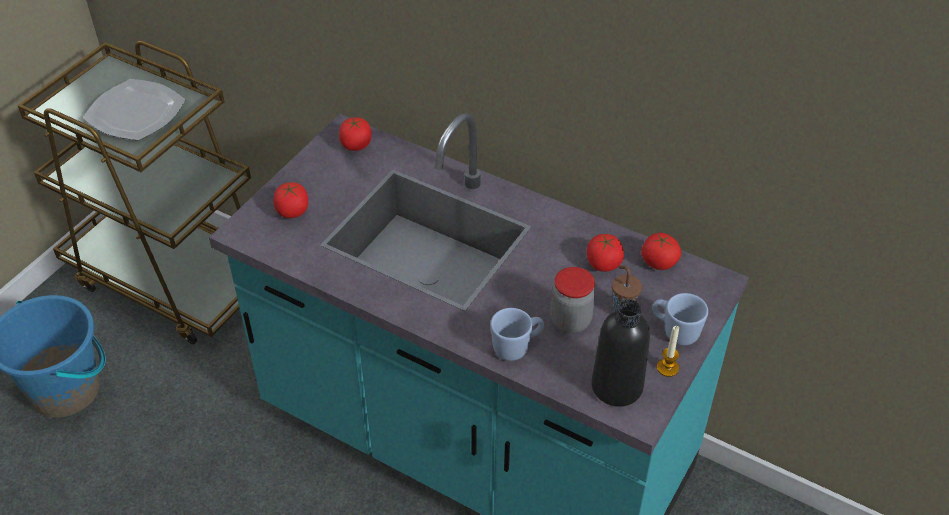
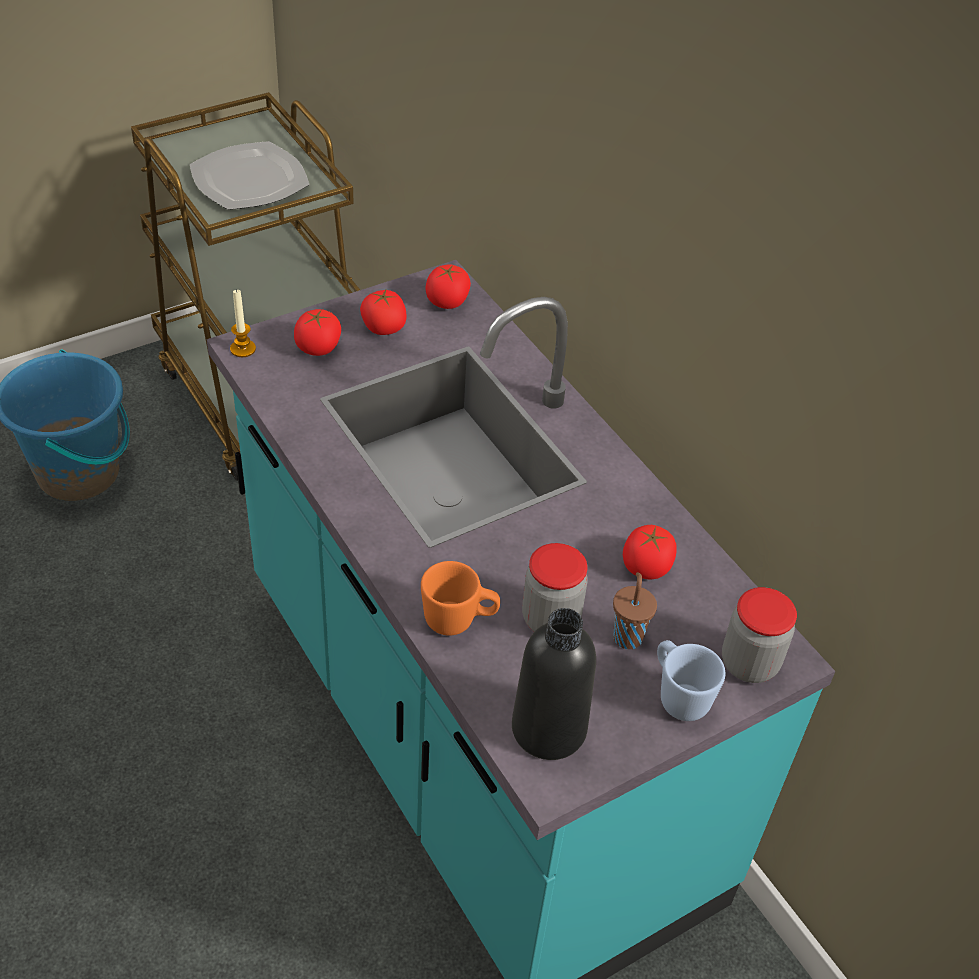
camera: 25 degrees right, 0 degrees up
(517, 347) = (459, 620): blue mug -> orange mug
(659, 262) = (722, 597): tomato -> tomato (384, 328)
(667, 368) = (633, 737): candle -> candle (243, 349)
(700, 294) = (749, 663): none -> jar

